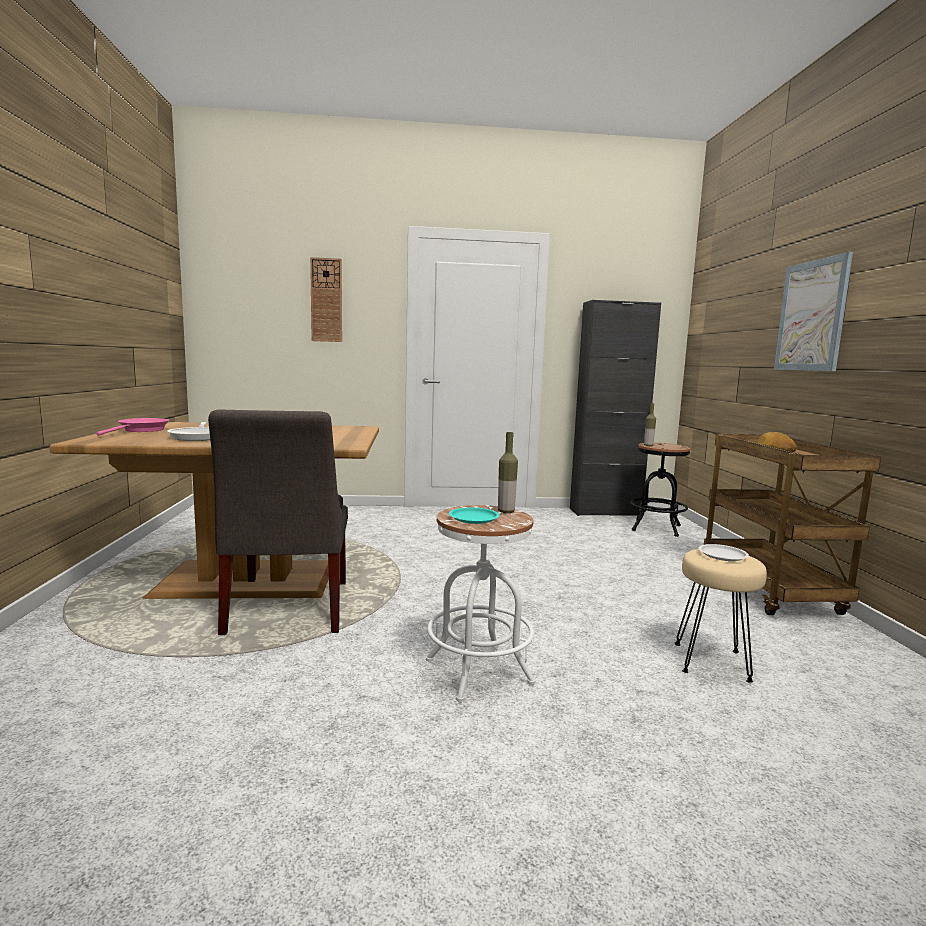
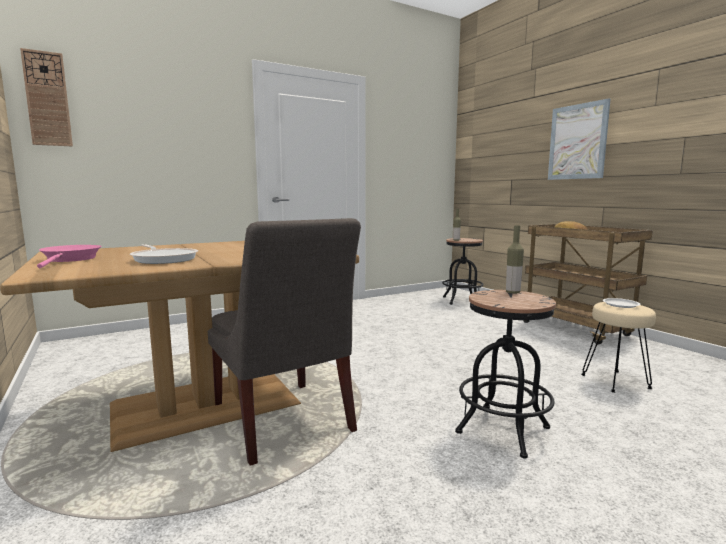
camera: 25 degrees left, 0 degrees up
(326, 300) = (178, 124): wall clock -> wall clock (47, 99)
(473, 519) = (510, 301): turquoise plate -> none
(478, 671) = (503, 430): white stool -> black stool
(605, 512) = (416, 294): black cabinet -> none

